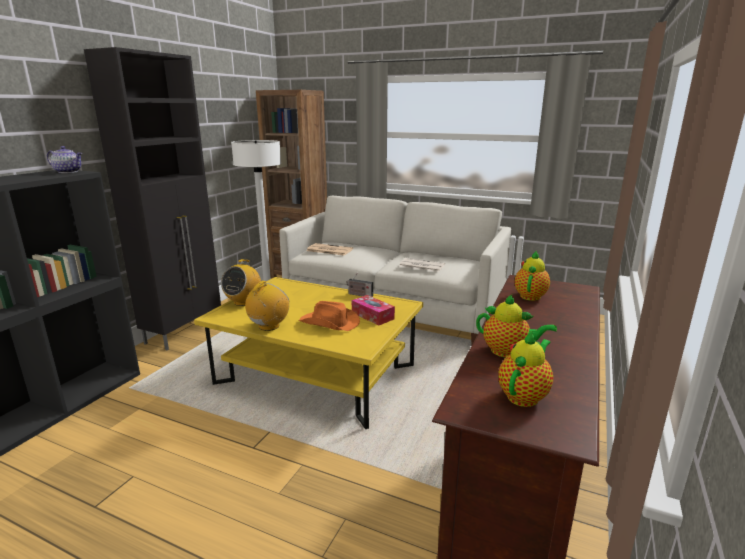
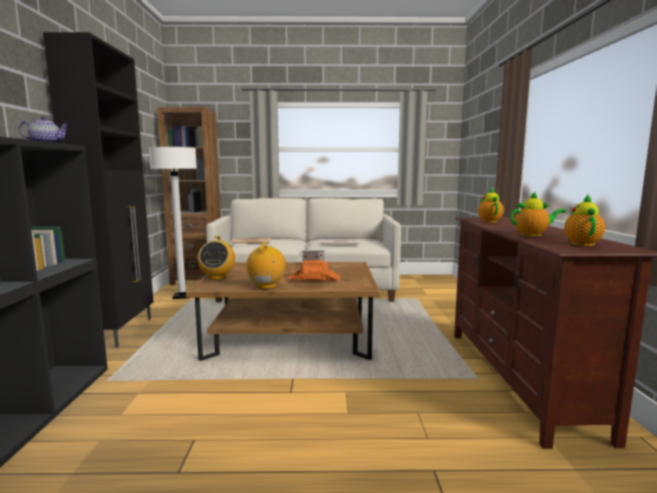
camera: 25 degrees left, 10 degrees down
(316, 374) = (290, 337): yellow coffee table -> brown coffee table
(372, 316) = (341, 272): tissue box -> none

